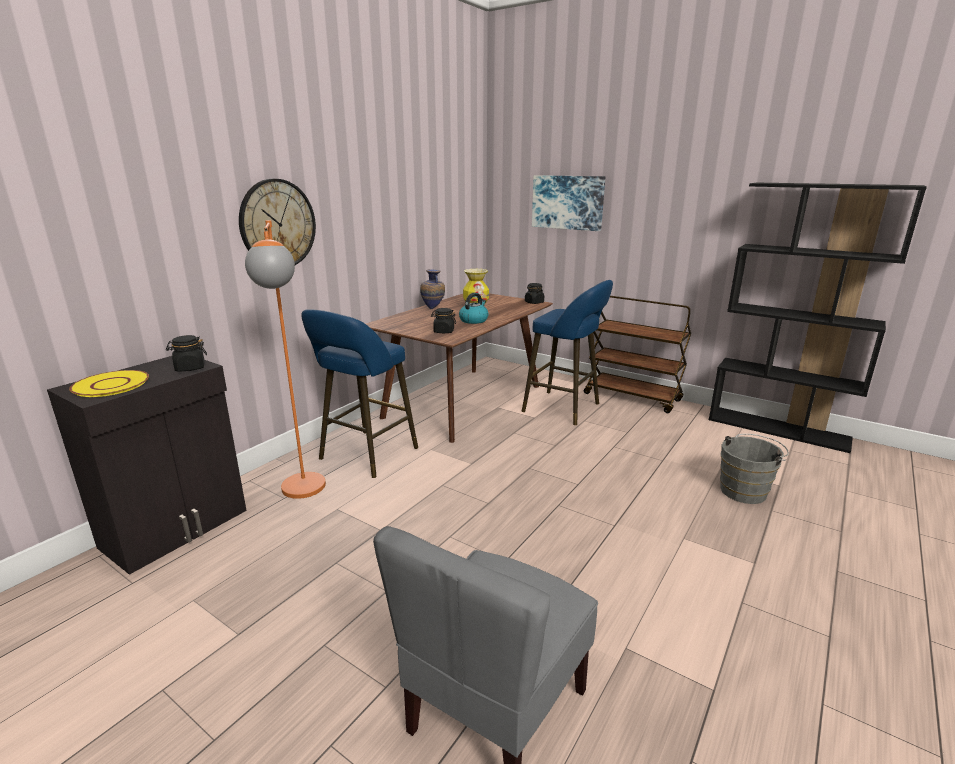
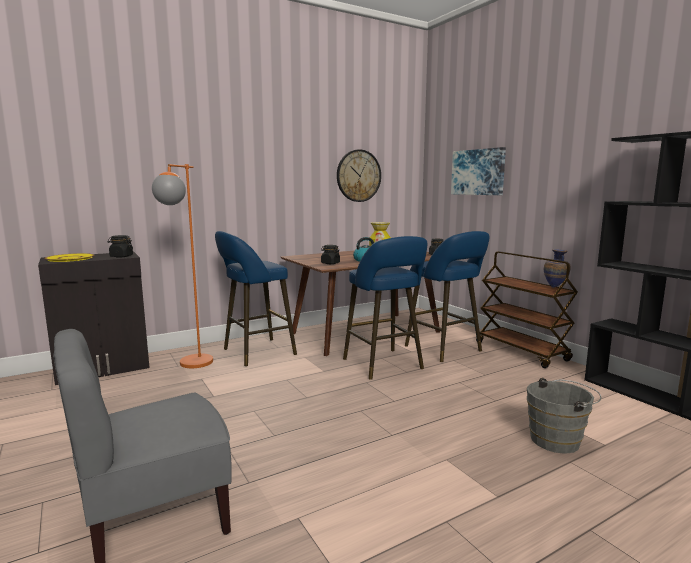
camera: 25 degrees right, 10 degrees down
(278, 224) = (217, 175): wall clock -> wall clock (358, 176)
(433, 309) = (348, 253): vase -> vase (555, 287)
(526, 441) = (385, 365): none -> blue stool

